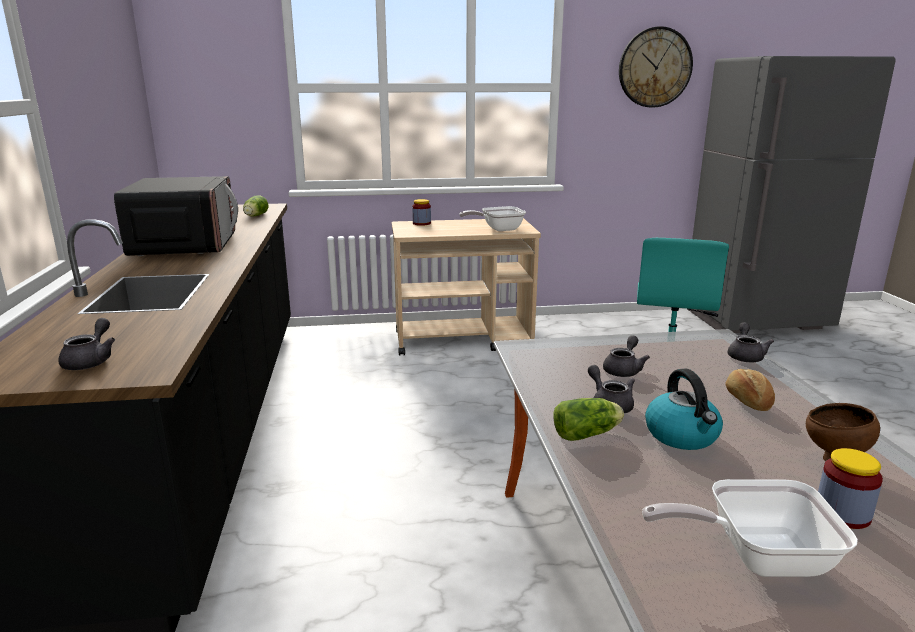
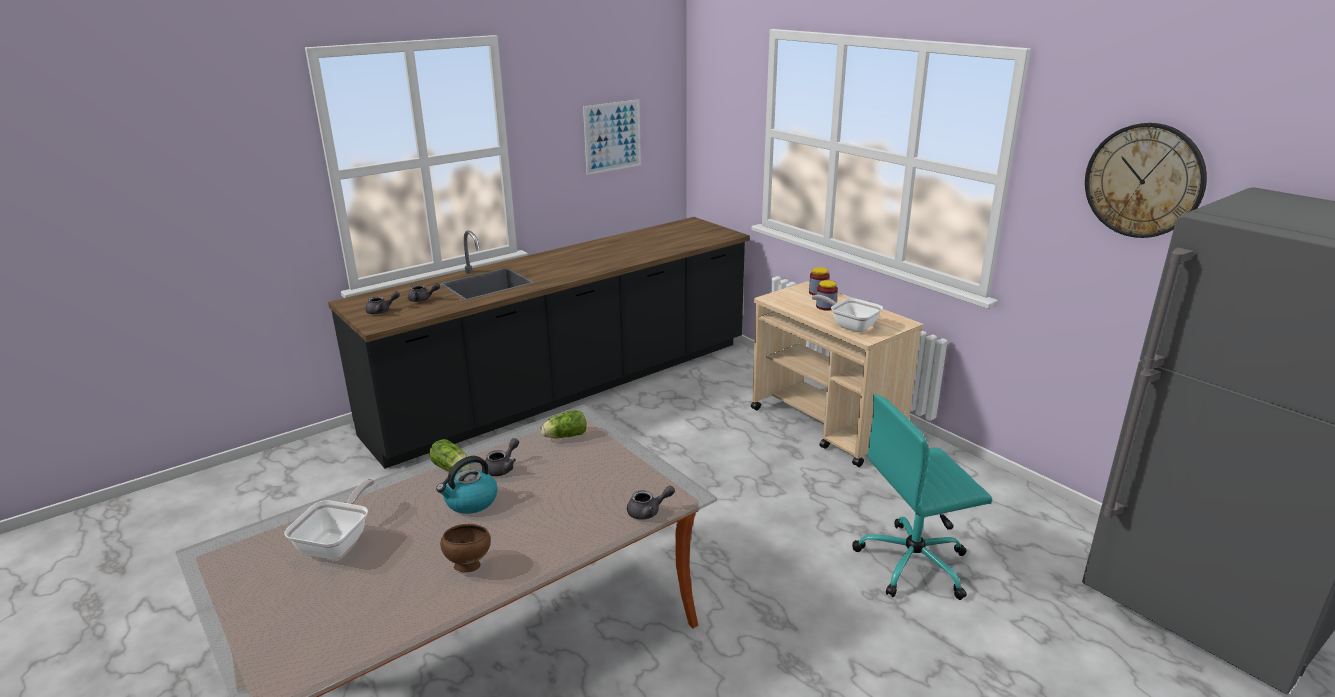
camera: 60 degrees right, 5 degrees up
(110, 104) = (612, 136): none -> picture
(185, 245) = (587, 255): microwave -> none
(255, 216) = (690, 242): lettuce -> lettuce (564, 436)
(624, 370) = (568, 462): grey teapot -> grey teapot (423, 299)
(747, 401) = (548, 521): bread -> none
(755, 556) = (338, 542): frying pan -> frying pan turned 45 degrees clockwise
(842, 513) = (396, 570): jar -> jar (826, 306)

